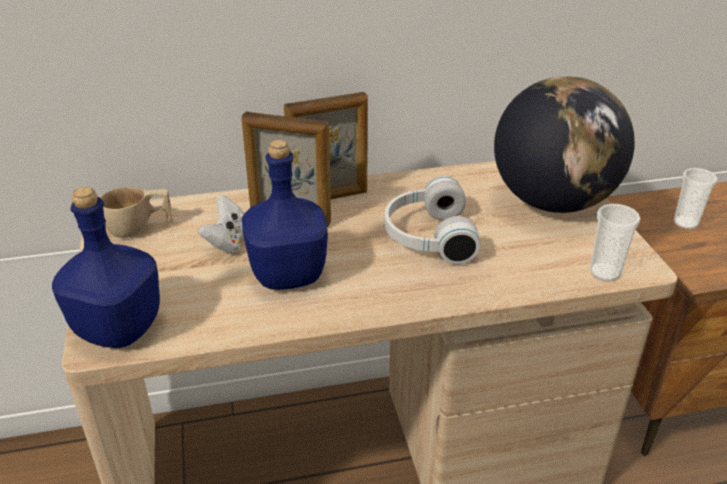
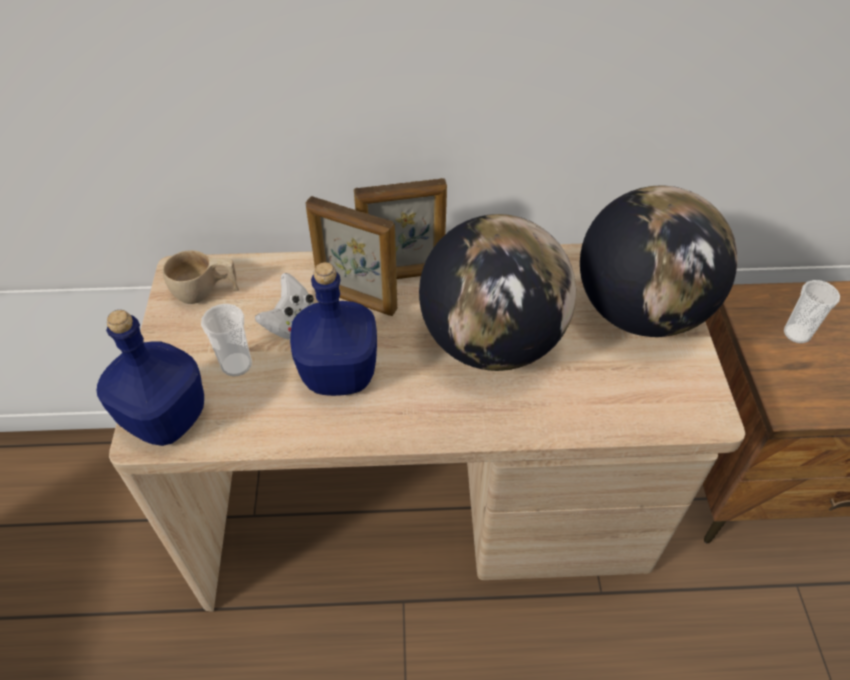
camera: 10 degrees right, 15 degrees up
(427, 236) = (492, 342): white headphones -> globe
(605, 272) = (667, 418): cup -> cup (236, 365)

